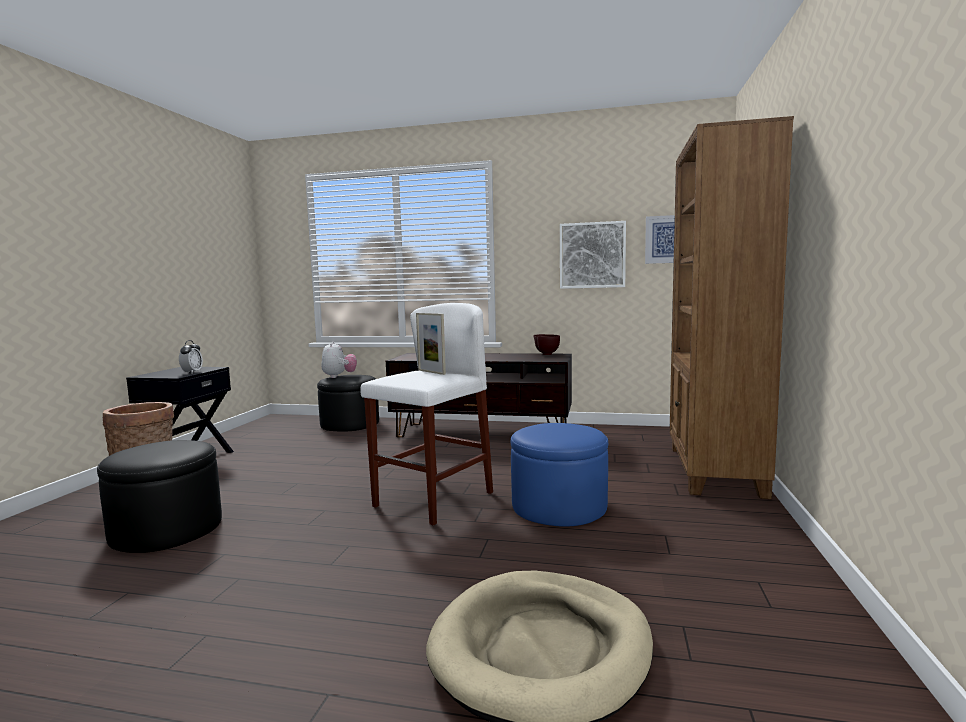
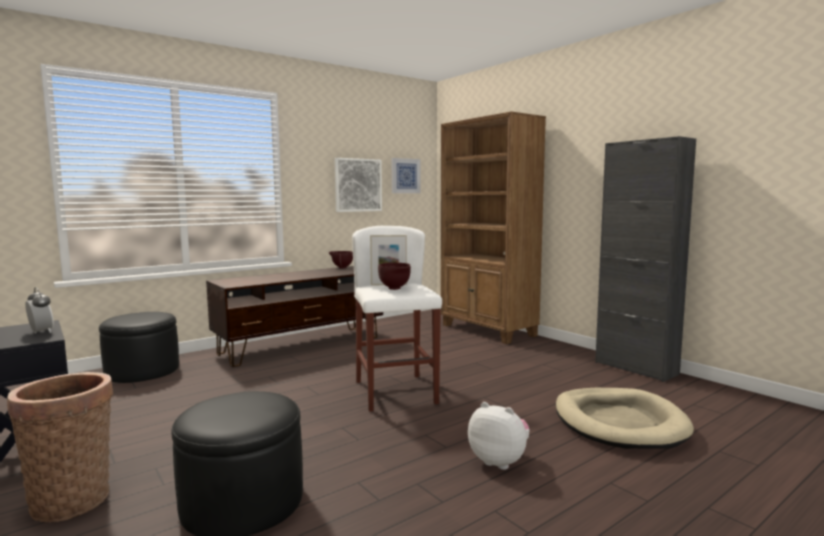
camera: 50 degrees left, 0 degrees up
(339, 376) = (123, 317): plush toy -> plush toy (499, 461)
(413, 376) = (395, 289): none -> brown bowl
(559, 506) = (470, 369): blue ottoman -> none
(814, 605) = (635, 368): none -> black cabinet

